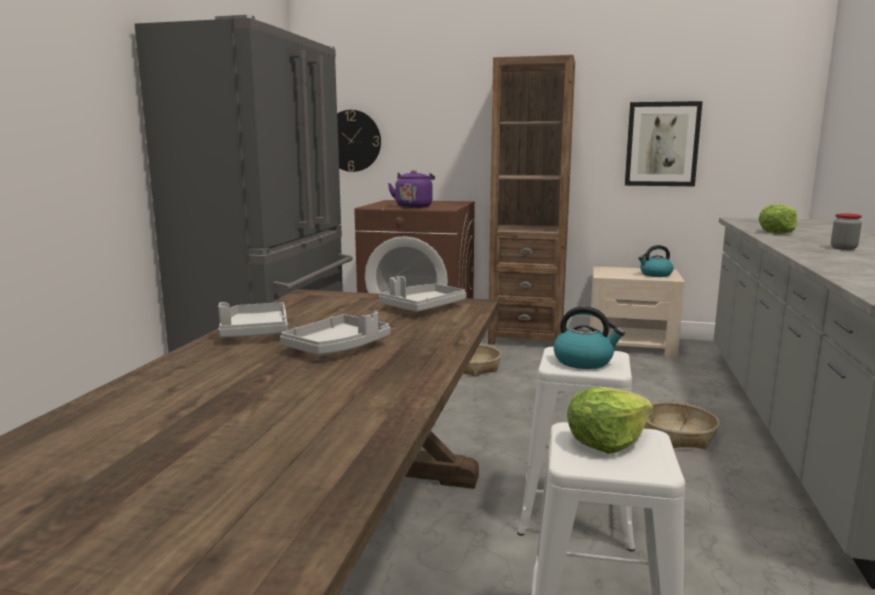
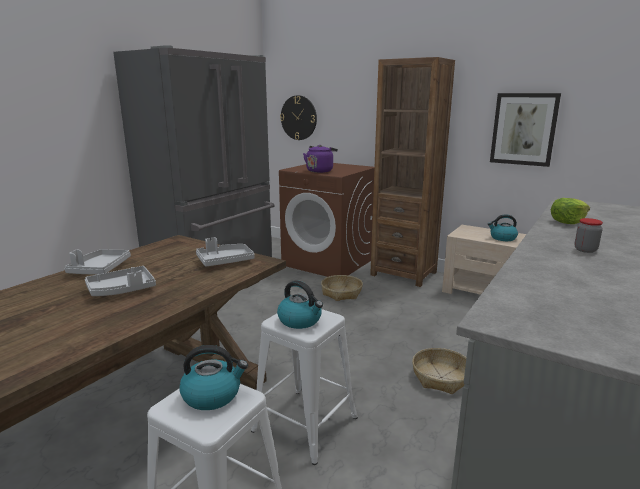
camera: 20 degrees right, 5 degrees up
(606, 441) = (212, 395): lettuce -> kettle

